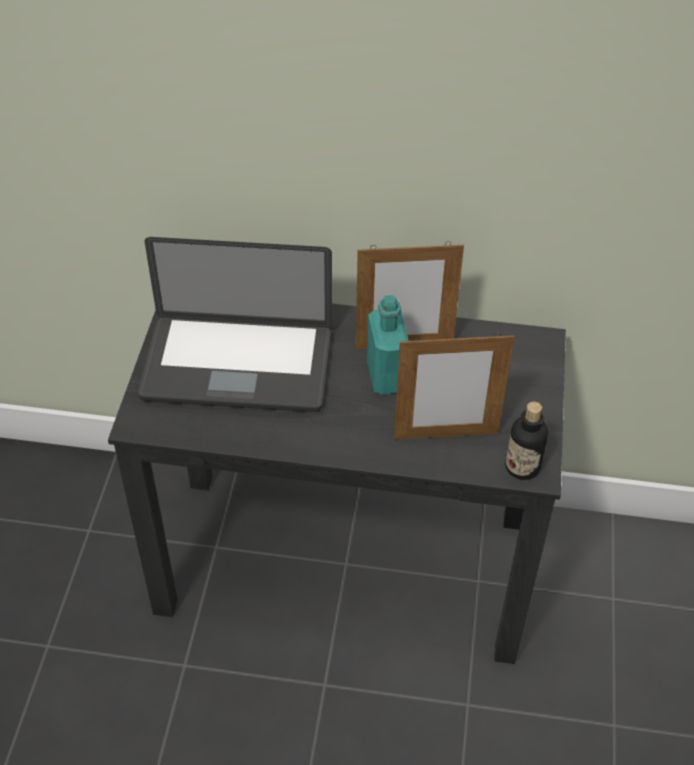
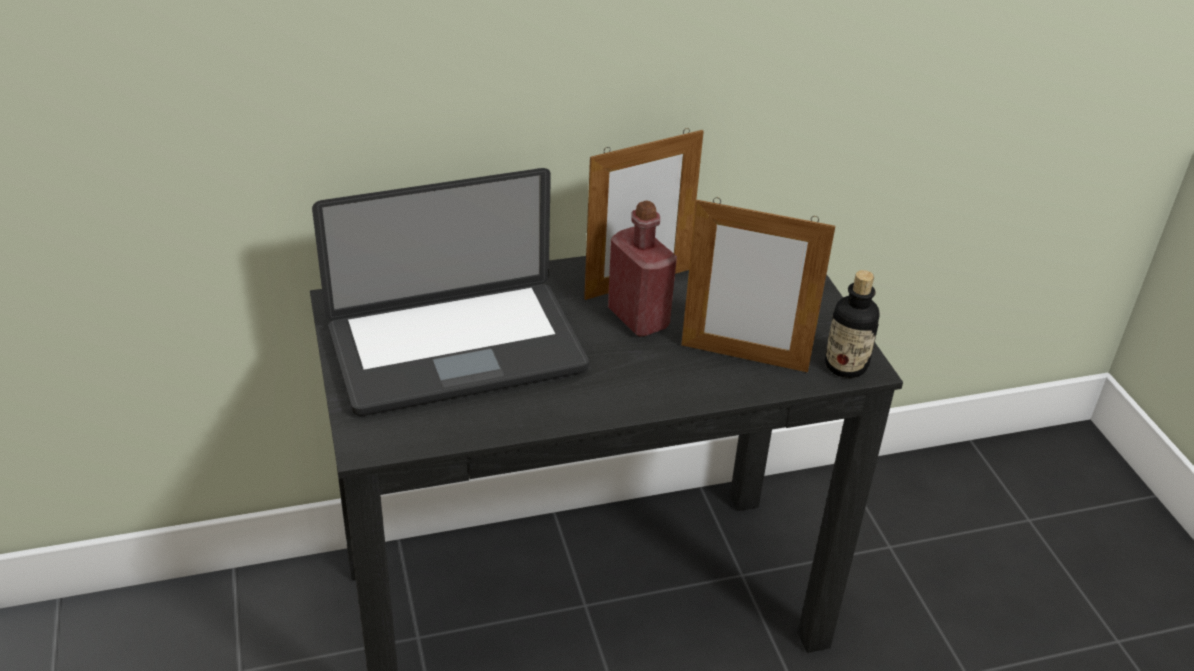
camera: 25 degrees left, 10 degrees down
(386, 377) = (638, 318): turquoise bottle -> red bottle
(446, 435) = (744, 357): picture frame -> picture frame turned 45 degrees clockwise

